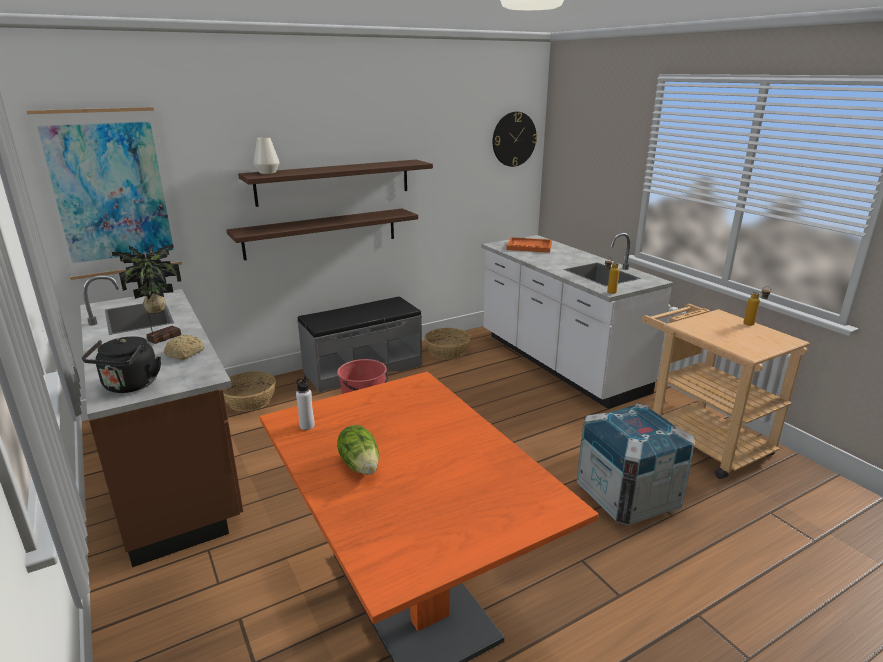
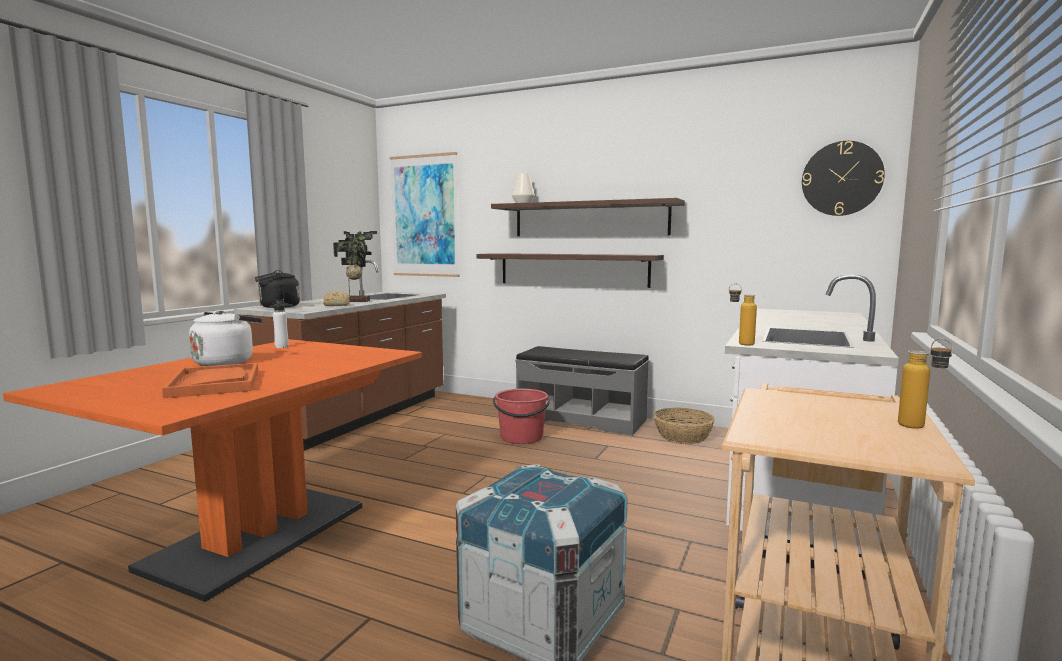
camera: 55 degrees right, 15 degrees down
(250, 400) = (470, 406): basket -> none
(361, 465) = (226, 362): lettuce -> white kettle
(529, 246) = (804, 315): orange tray -> orange tray (215, 383)

